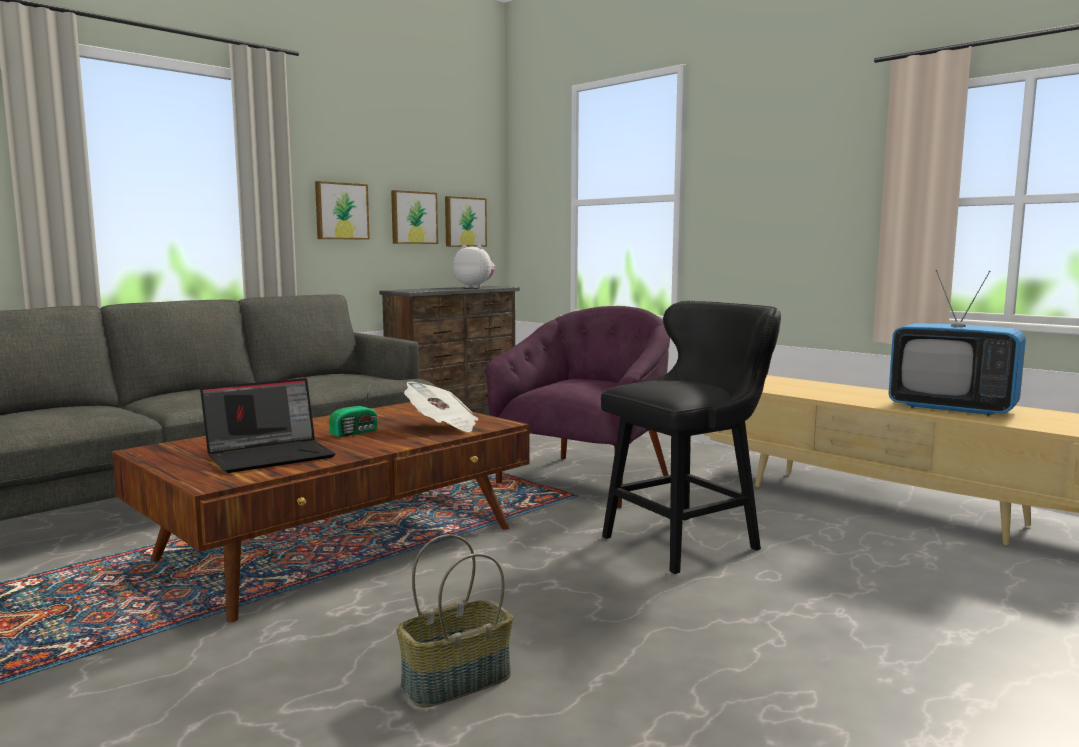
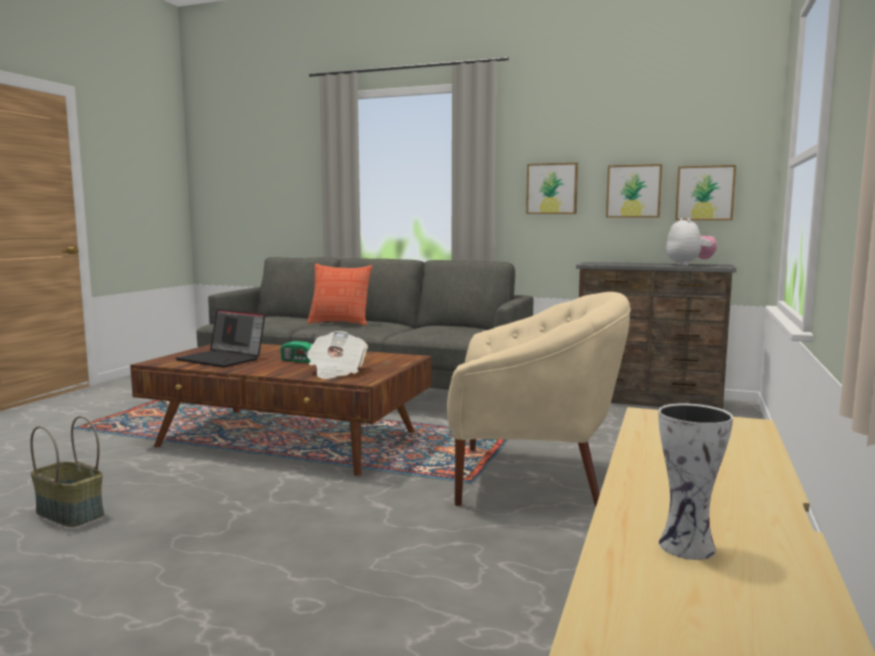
camera: 65 degrees right, 0 degrees up
(194, 397) = (340, 323): none -> orange pillow
(586, 479) = (530, 478): purple armchair -> beige armchair
(686, 541) = (381, 549): black stool -> none
(952, 408) = (689, 547): television -> vase

